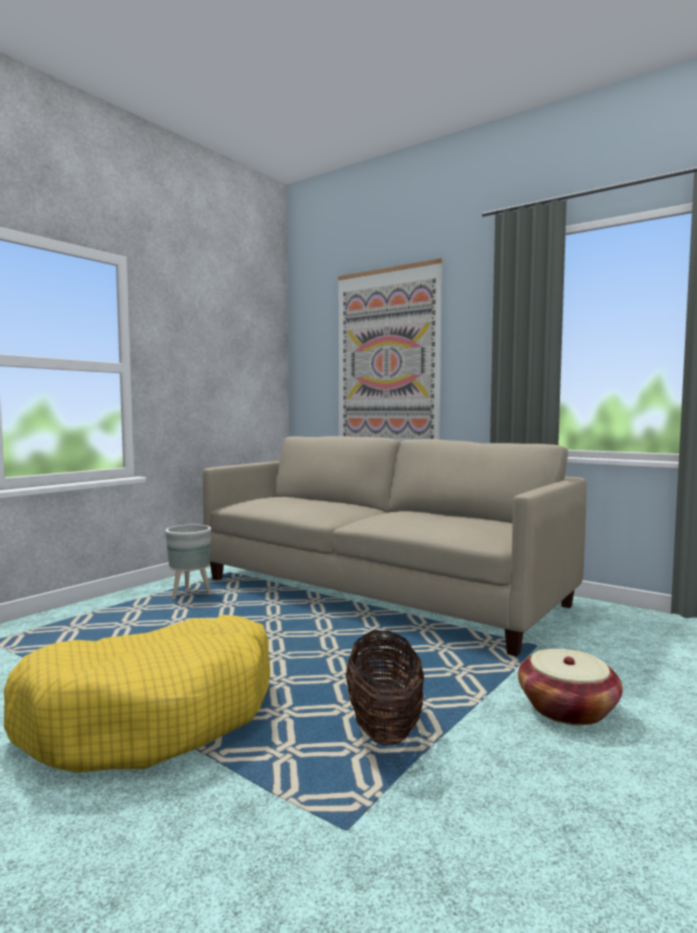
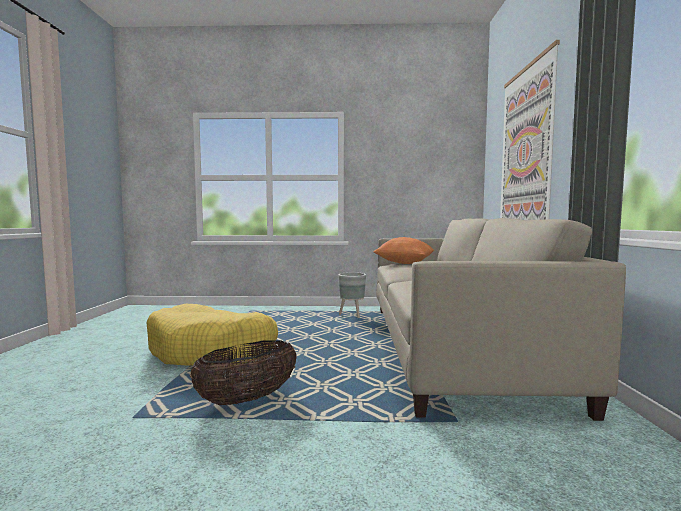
camera: 55 degrees right, 0 degrees up
(264, 501) = (404, 263): none -> orange pillow
(567, 709) = (343, 459): basket -> none

